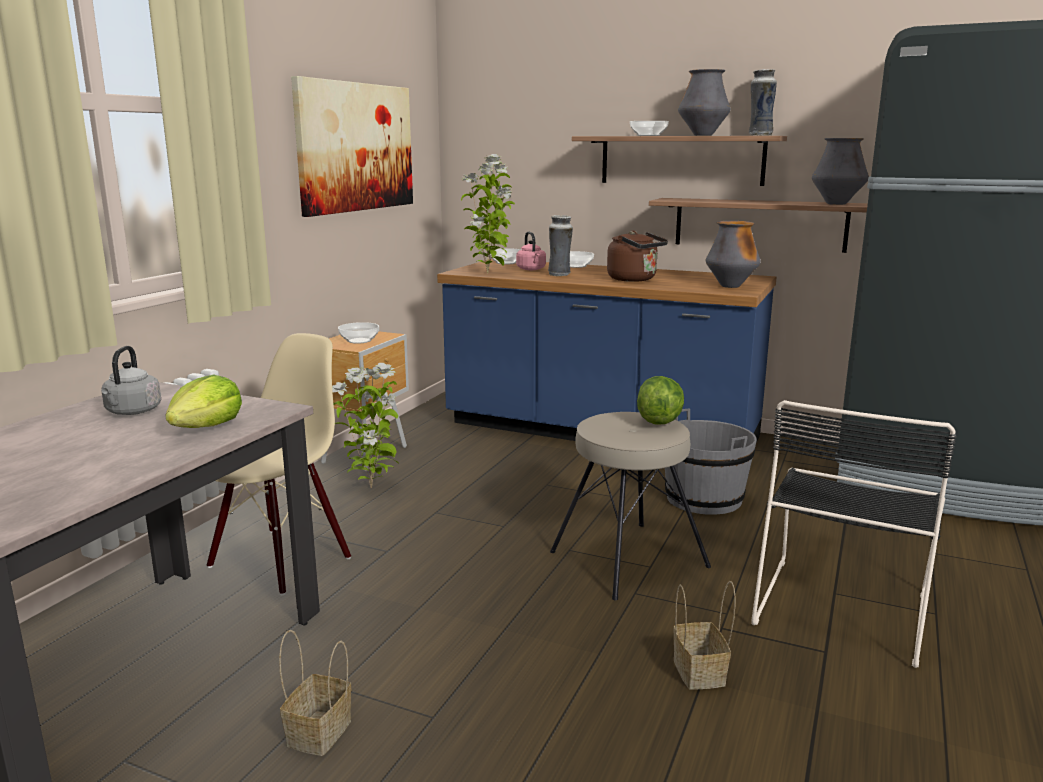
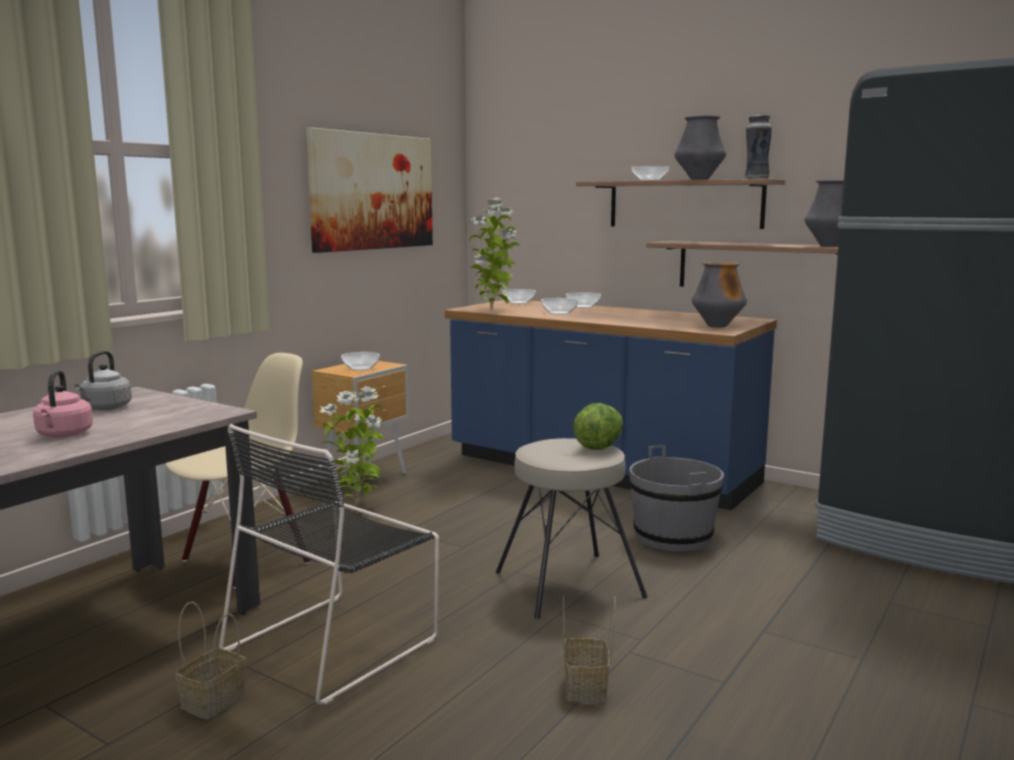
camera: 10 degrees right, 5 degrees down
(207, 427) = (155, 422): lettuce -> none
(531, 269) = (537, 308): pink kettle -> pink kettle (64, 435)
(560, 275) = (559, 313): vase -> bowl
(635, 279) = (627, 318): brown kettle -> none
(842, 605) = (765, 642): black chair -> black chair (336, 642)

